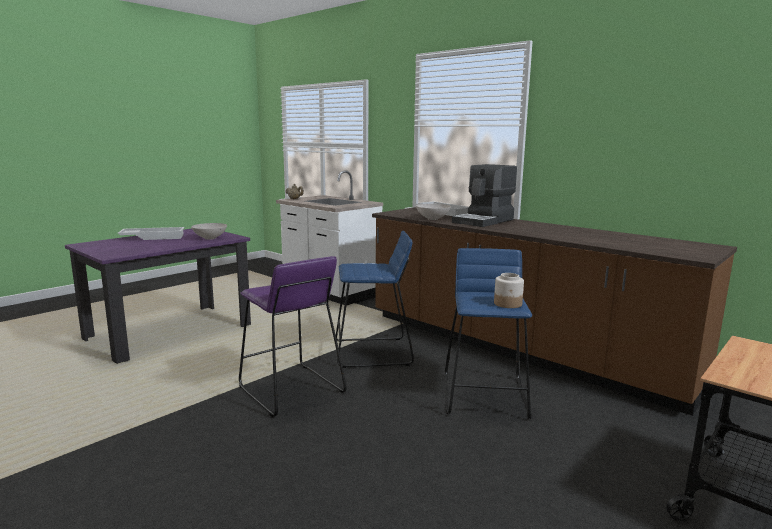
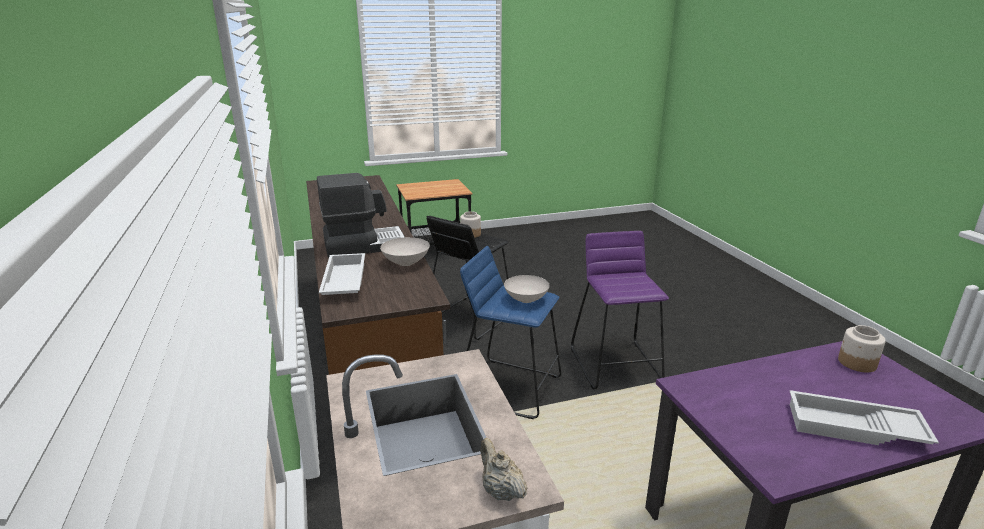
camera: 150 degrees left, 10 degrees up
(120, 251) = (856, 363): none -> jar
(210, 238) = (730, 391): white bowl -> white bowl (525, 300)
(485, 396) = (469, 317): blue stool -> black stool

